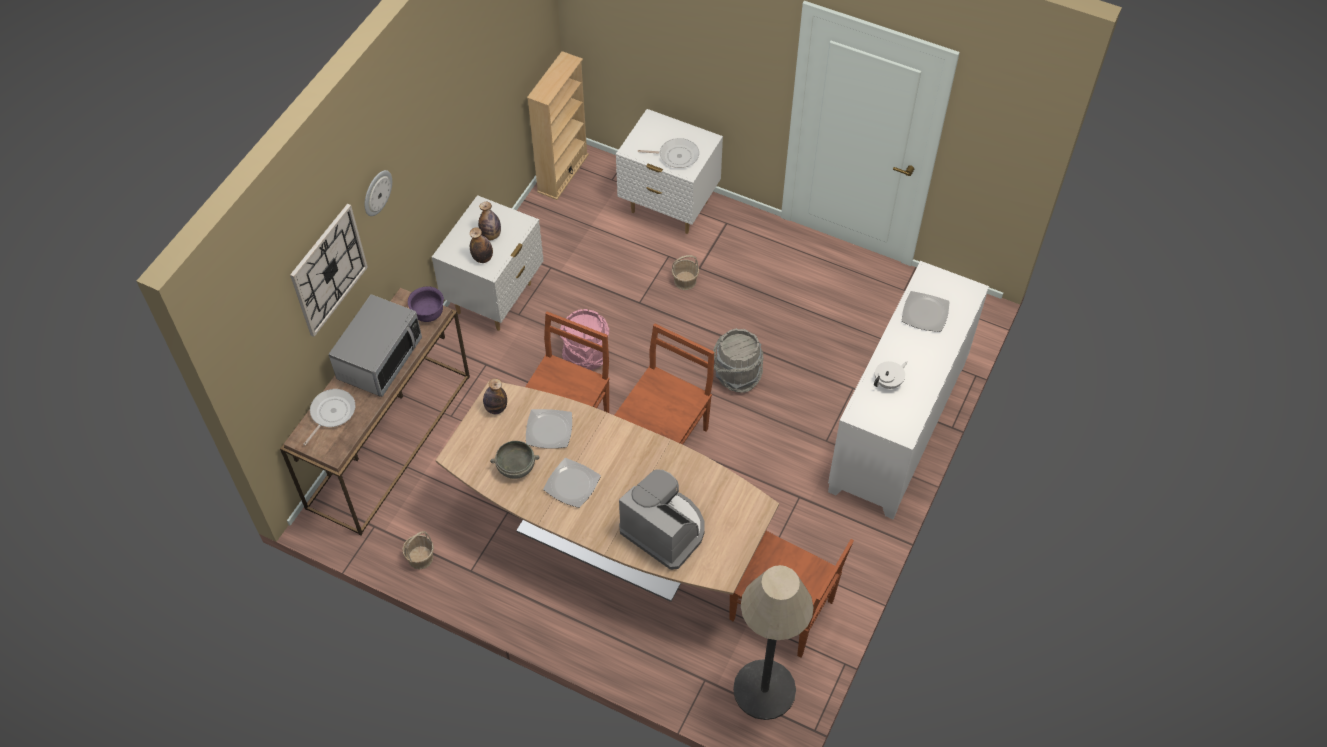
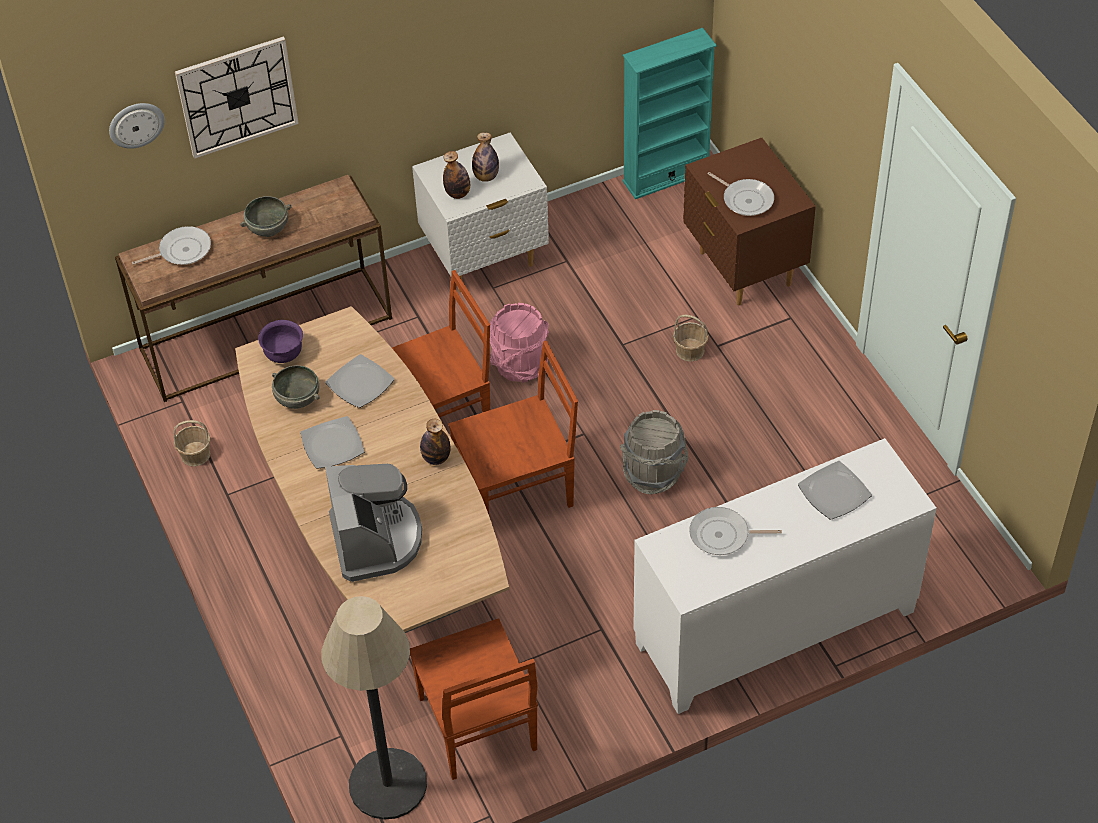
camera: 40 degrees right, 5 degrees down
(376, 192) = (335, 47): wall clock -> wall clock (136, 124)
(379, 359) = (268, 227): microwave -> grey bowl
(428, 314) = (349, 212): purple bowl -> purple bowl (284, 354)
(496, 408) = (332, 335): bottle -> bottle (436, 458)
(562, 173) = (666, 176): beige bookcase -> turquoise bookcase
(669, 208) = (743, 269): white nightstand -> brown nightstand
(888, 382) = (723, 535): white teapot -> frying pan

